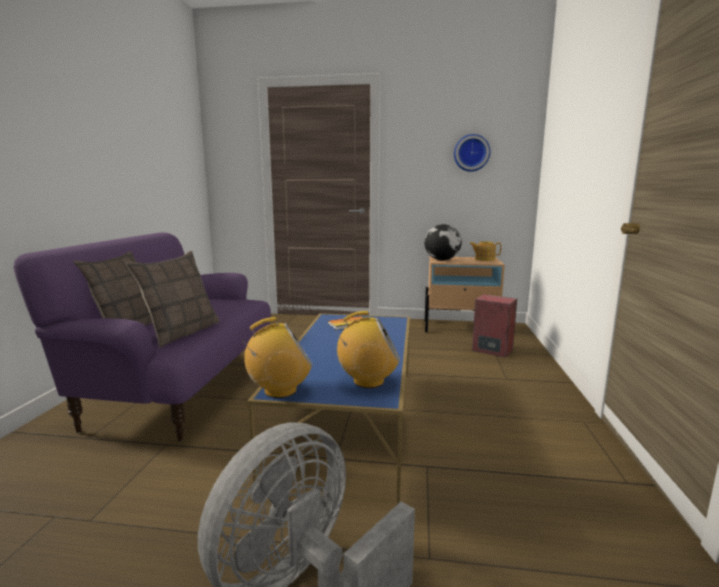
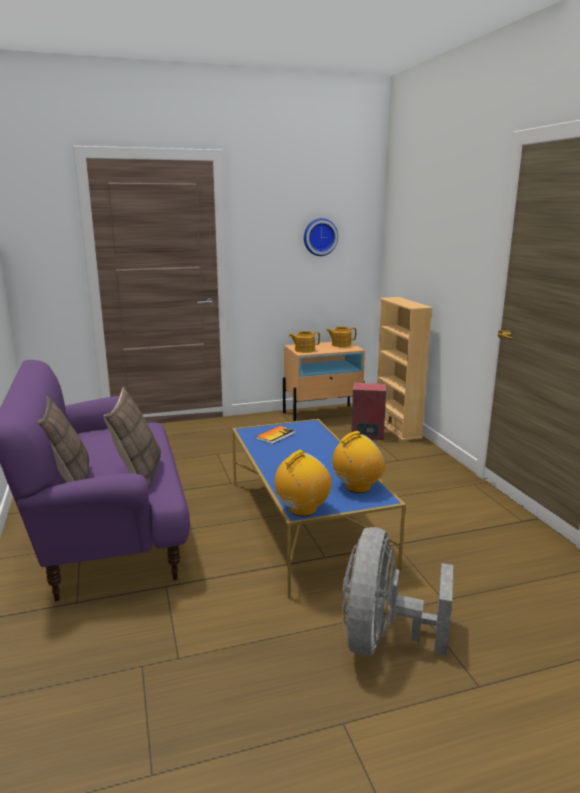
camera: 25 degrees left, 5 degrees up
(442, 260) = (304, 350): globe -> teapot
(530, 349) = (397, 428): none -> beige bookcase

